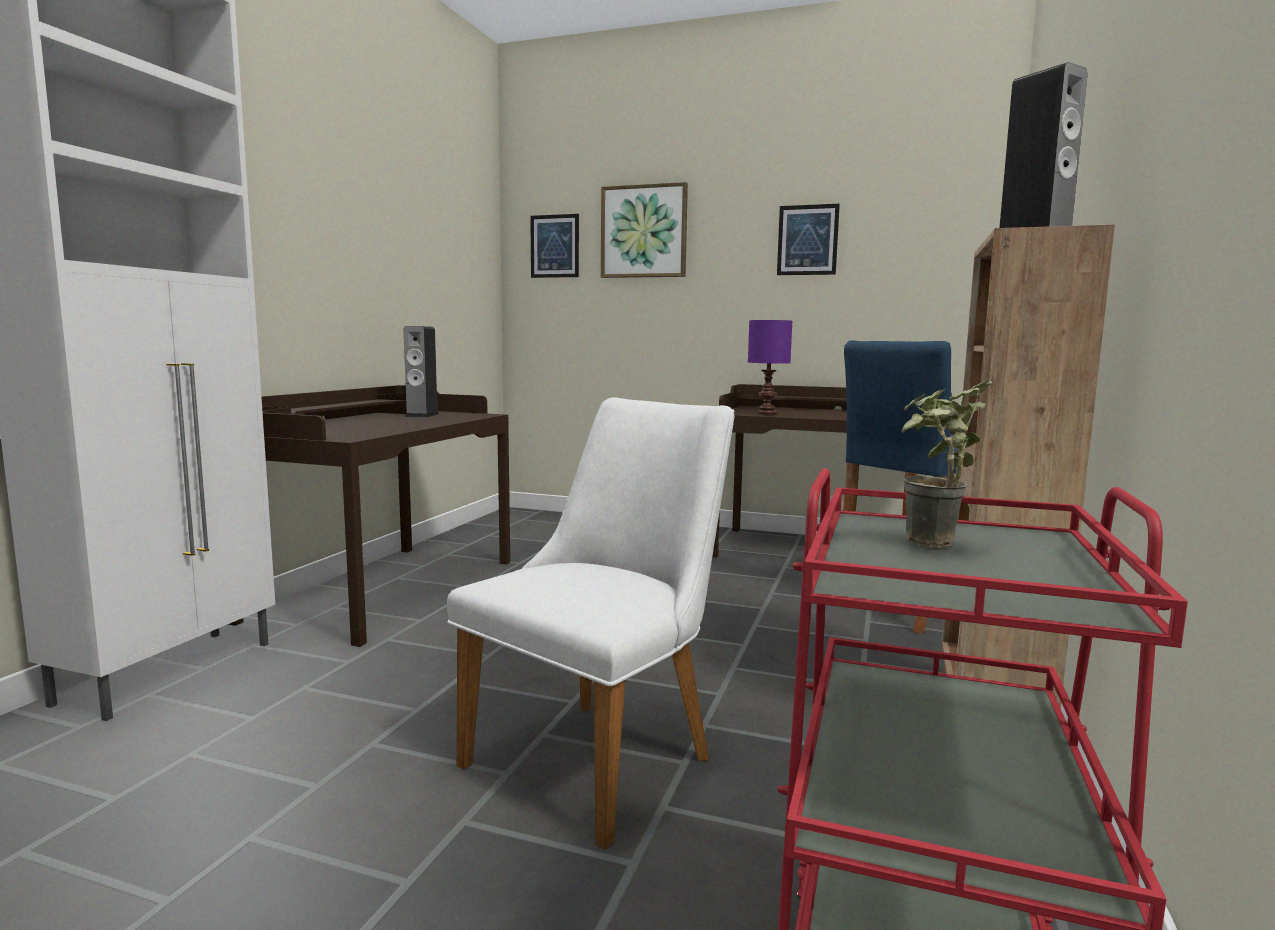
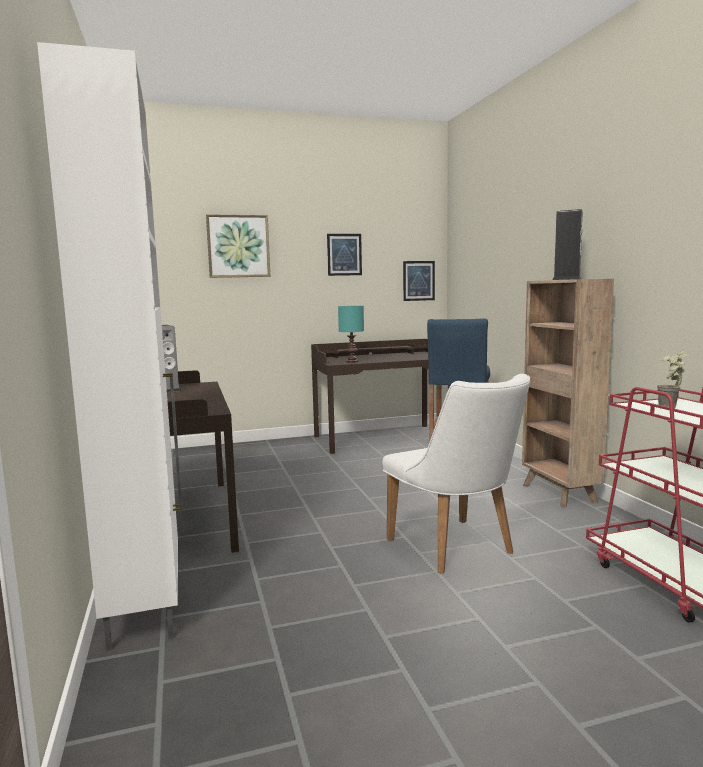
camera: 35 degrees left, 0 degrees up
(554, 246) = (169, 254): picture -> picture (418, 280)
(605, 753) = (457, 549): white chair -> white chair turned 150 degrees clockwise
(767, 413) = (352, 361): purple table lamp -> turquoise table lamp

